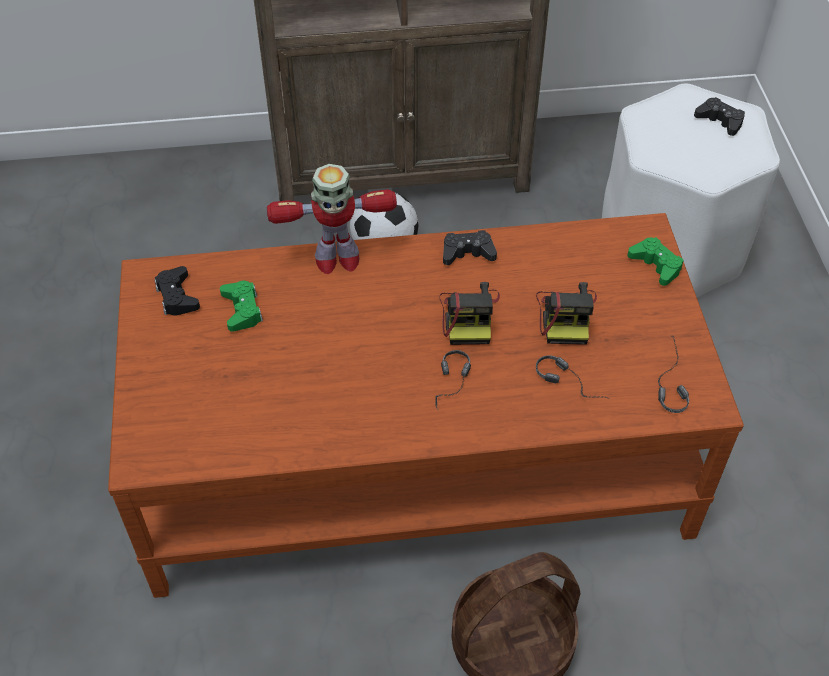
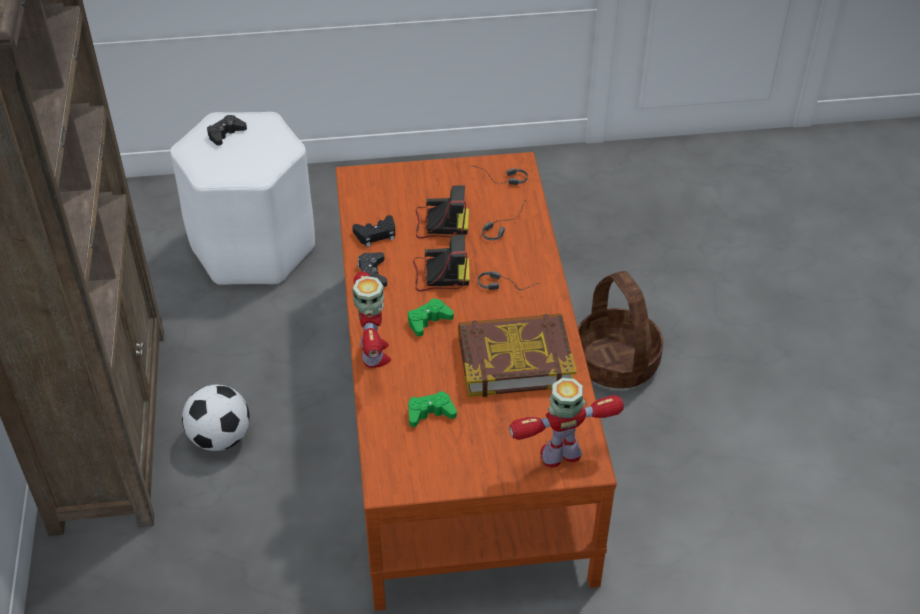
camera: 90 degrees left, 5 degrees down
(160, 434) = (561, 455): none -> toy robot
(177, 296) = (413, 460): black game controller -> black game controller (376, 234)
(319, 391) = (515, 360): none -> book
(656, 265) = (391, 175): green game controller -> green game controller (428, 321)

